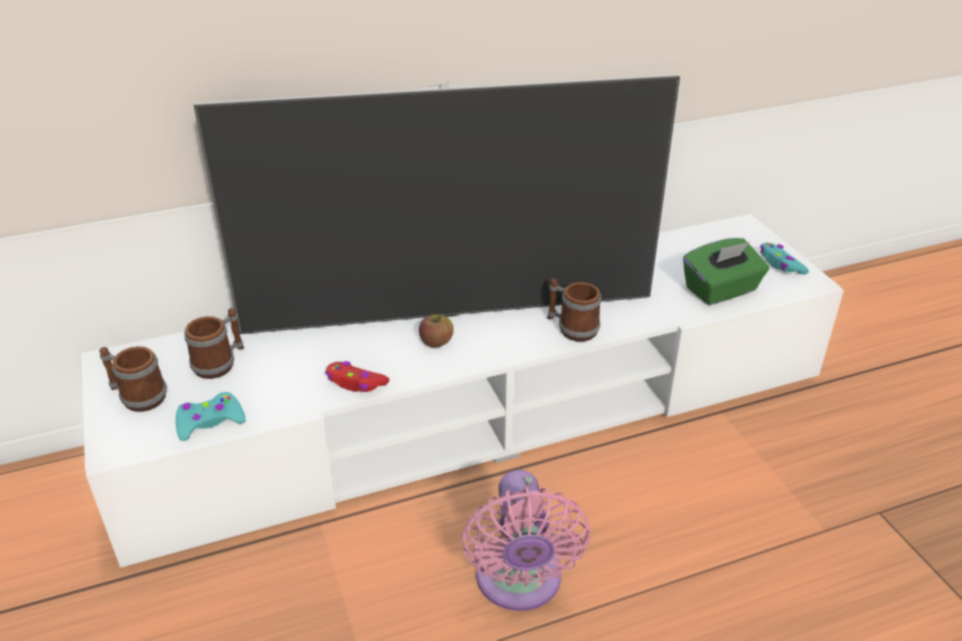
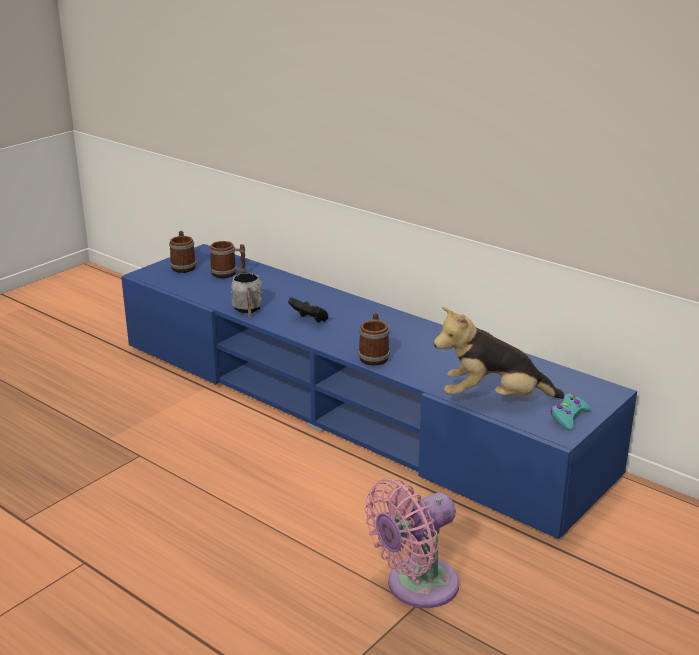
camera: 60 degrees right, 10 degrees down
(210, 422) = (180, 287): turquoise game controller -> none
(355, 383) = (247, 310): red game controller -> grey mug
(436, 342) = (310, 320): apple -> black game controller
(449, 314) = (343, 316): television -> none
(482, 412) = (350, 407): white tv stand -> blue tv stand
(519, 583) = (212, 463): pink fan -> pink fan (416, 586)
(721, 290) = (493, 399): green tissue box -> plush toy

